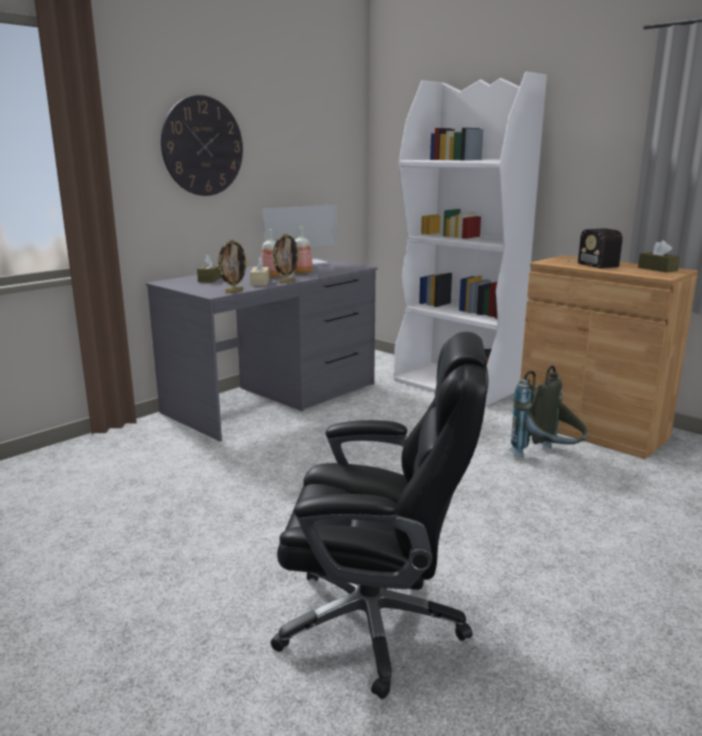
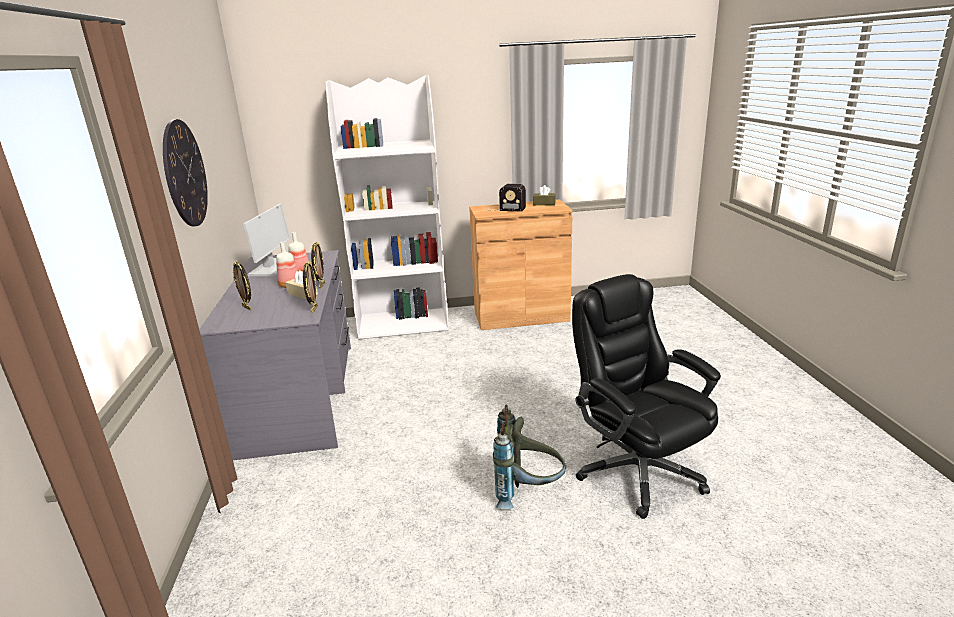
camera: 50 degrees left, 5 degrees up
(210, 279) = (247, 307): brown tissue box -> picture frame
(376, 623) = (637, 471): black office chair -> black office chair turned 75 degrees counterclockwise
(548, 459) = (536, 344): grey backpack -> grey backpack (528, 493)

